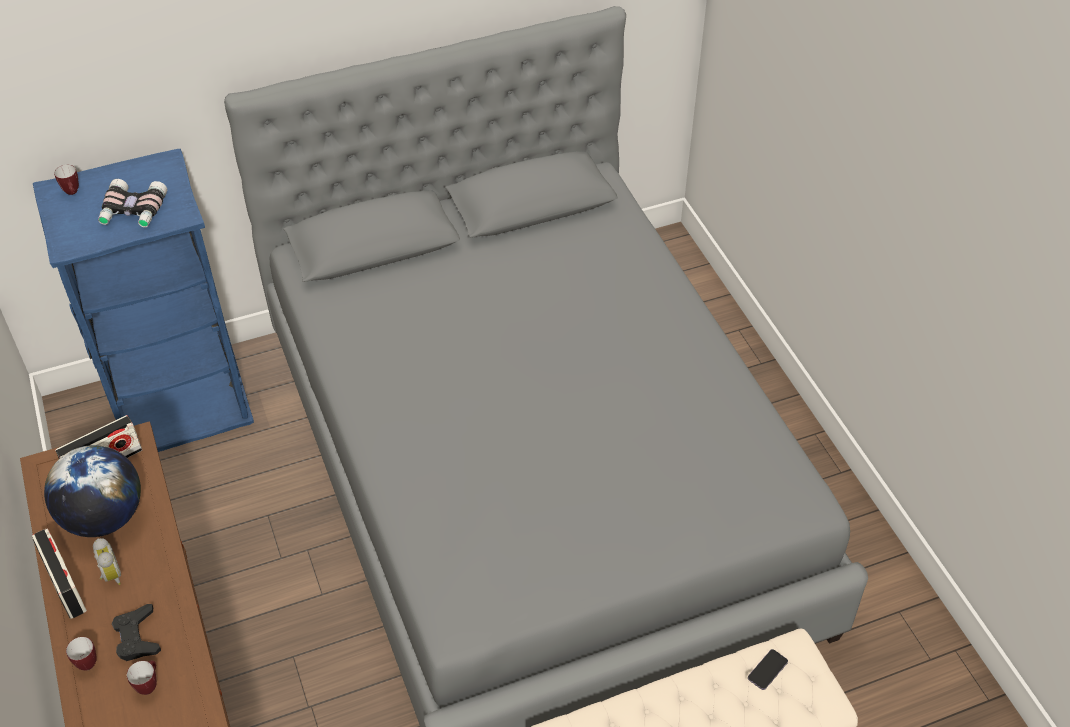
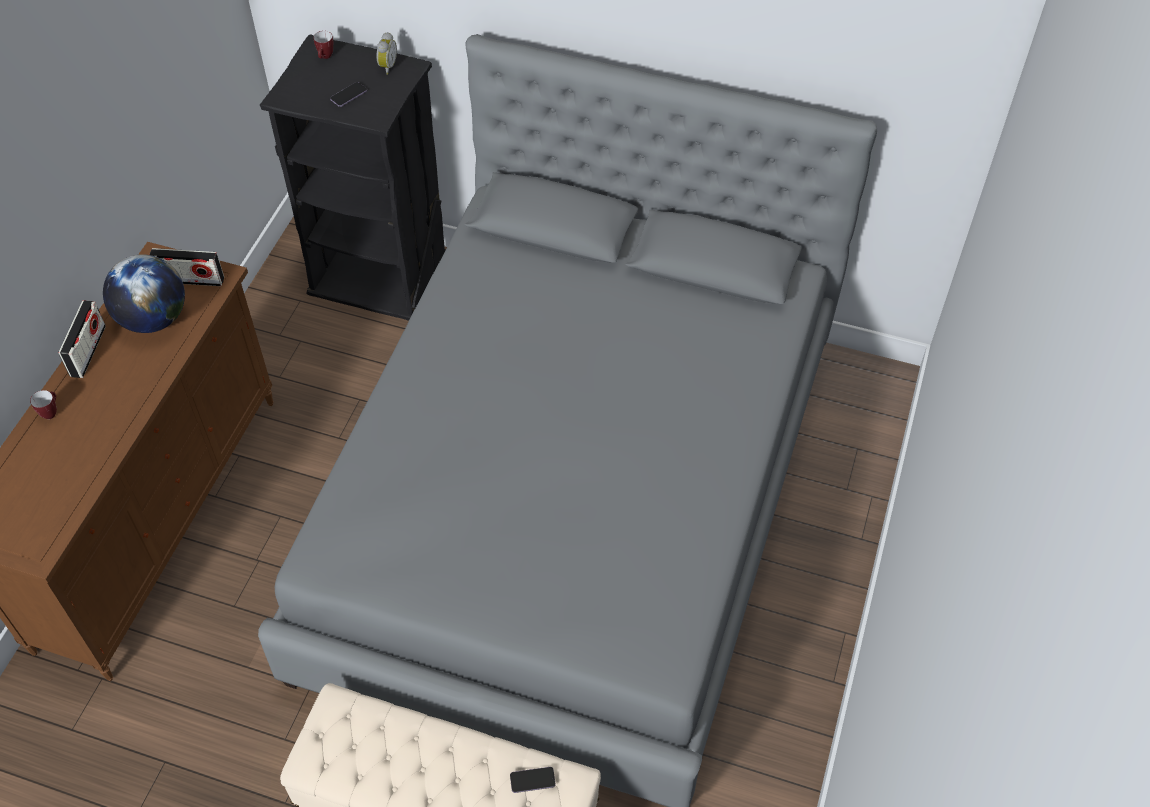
camera: 40 degrees right, 5 degrees up
(110, 575) = (119, 363): alarm clock -> alarm clock (386, 66)
(133, 211) = (349, 95): binoculars -> phone
(137, 637) = (93, 417): black game controller -> none
(149, 685) = (68, 455): mug -> none
(181, 403) = (380, 274): blue bookcase -> black bookcase

